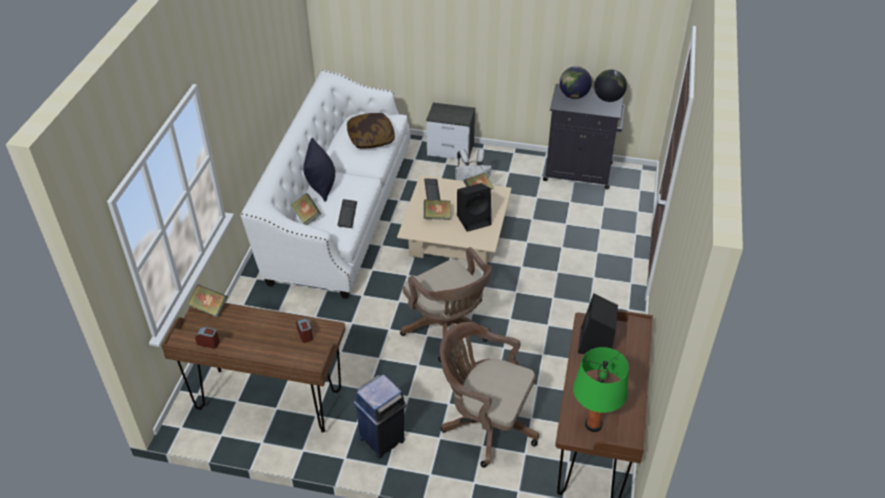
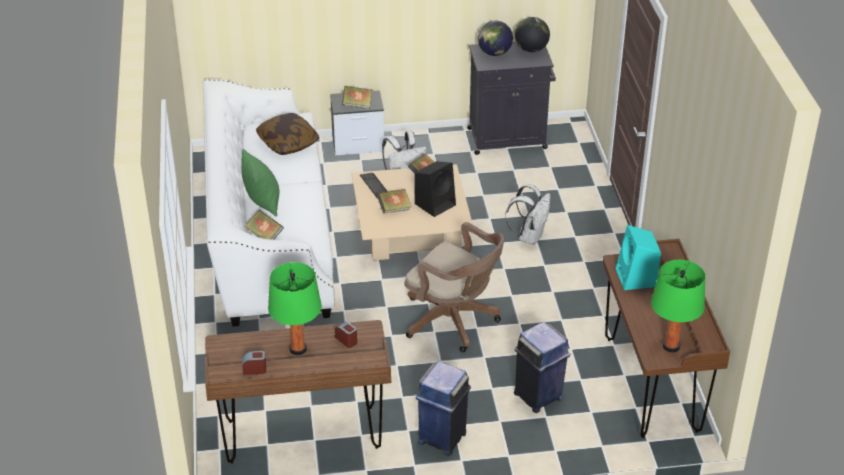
camera: 20 degrees left, 5 degrees down
(209, 308) = (228, 341): book -> book (357, 105)
(261, 331) = (298, 349): none -> green table lamp
(321, 186) = (262, 202): black pillow -> green pillow
(347, 214) = (308, 223): keyboard -> none
(485, 424) = (538, 396): brown office chair -> blue trash can
(553, 267) = (529, 236): none -> white backpack
(595, 344) = (636, 278): black speaker -> turquoise speaker

